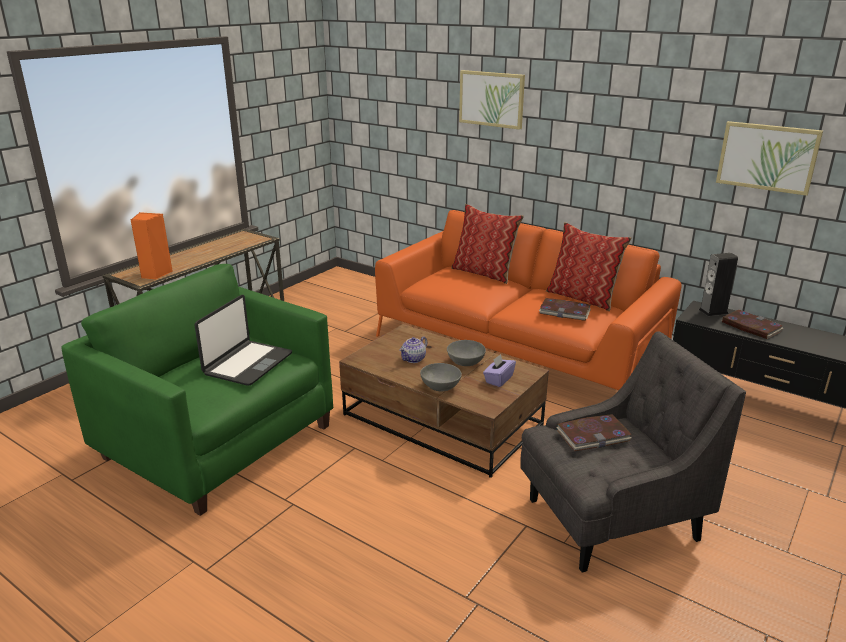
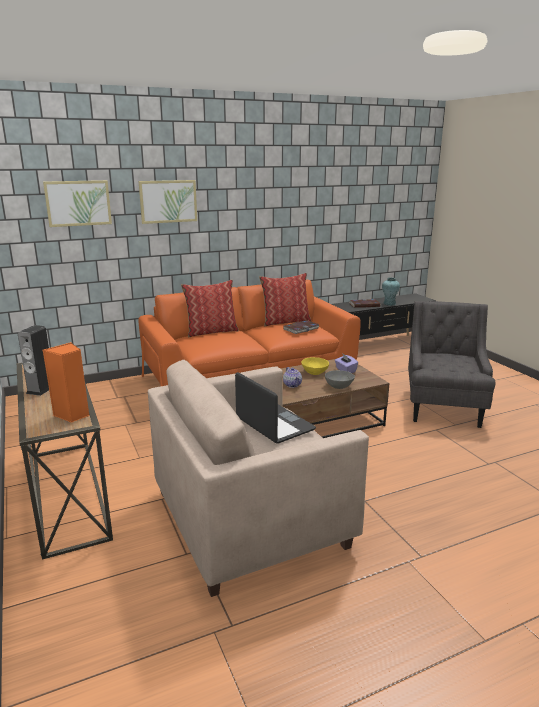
camera: 60 degrees left, 5 degrees down
(218, 443) = (251, 519): green armchair -> beige armchair
(465, 363) = (315, 373): grey bowl -> yellow bowl
(593, 435) = (439, 361): book -> none
(713, 311) = (340, 305): speaker -> speaker (41, 389)
(767, 157) = (345, 212): picture -> picture (78, 203)
(798, 343) = (389, 304): none -> turquoise vase

